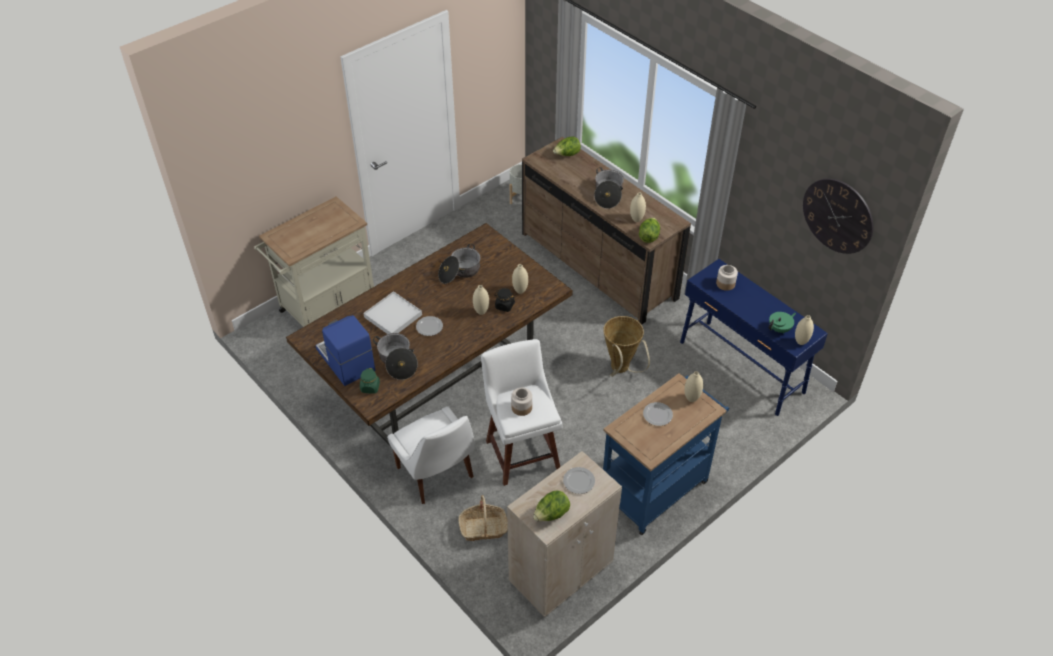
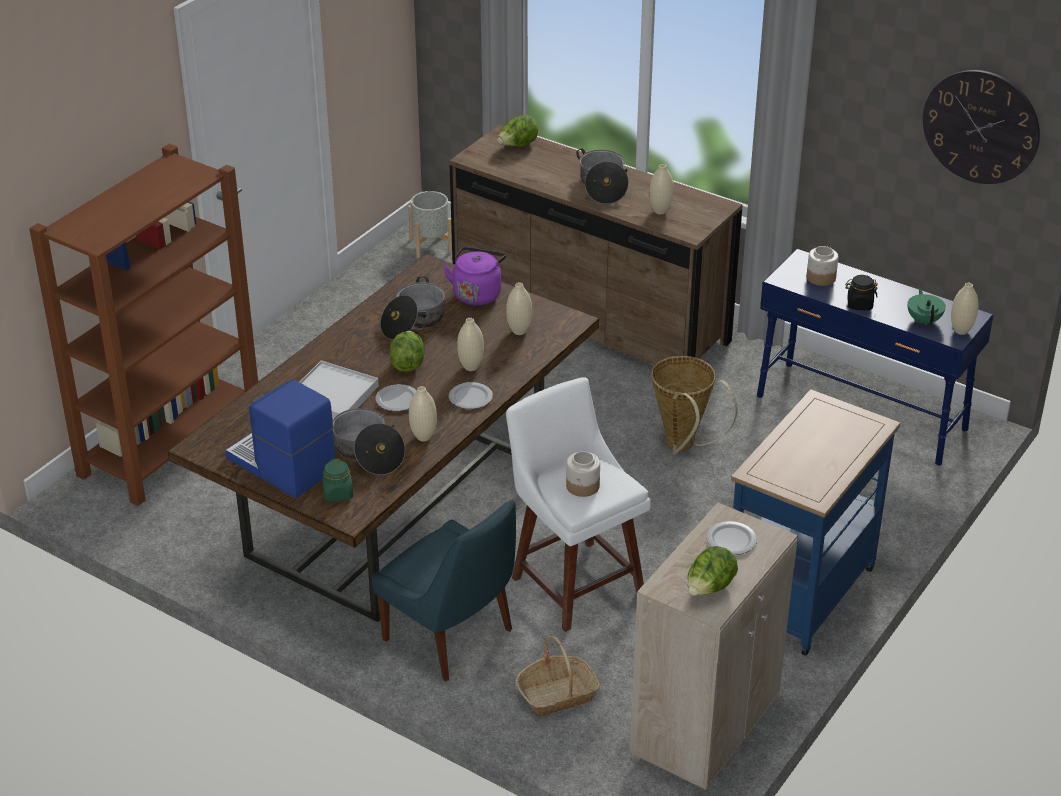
camera: 15 degrees left, 10 degrees down
(325, 306) = (170, 442): beige cart -> brown bookcase
(436, 474) = (451, 637): white chair -> blue chair
(504, 306) = (503, 354): black jar -> black jar (859, 304)
(505, 258) = (477, 293): none -> purple kettle
(648, 237) = (688, 230): lettuce -> lettuce (407, 363)
(657, 415) = (803, 446): plate -> plate (470, 398)
(691, 398) = (843, 417): beige vase -> beige vase (423, 437)
(780, 329) = (924, 320): green teapot -> green teapot turned 45 degrees counterclockwise

